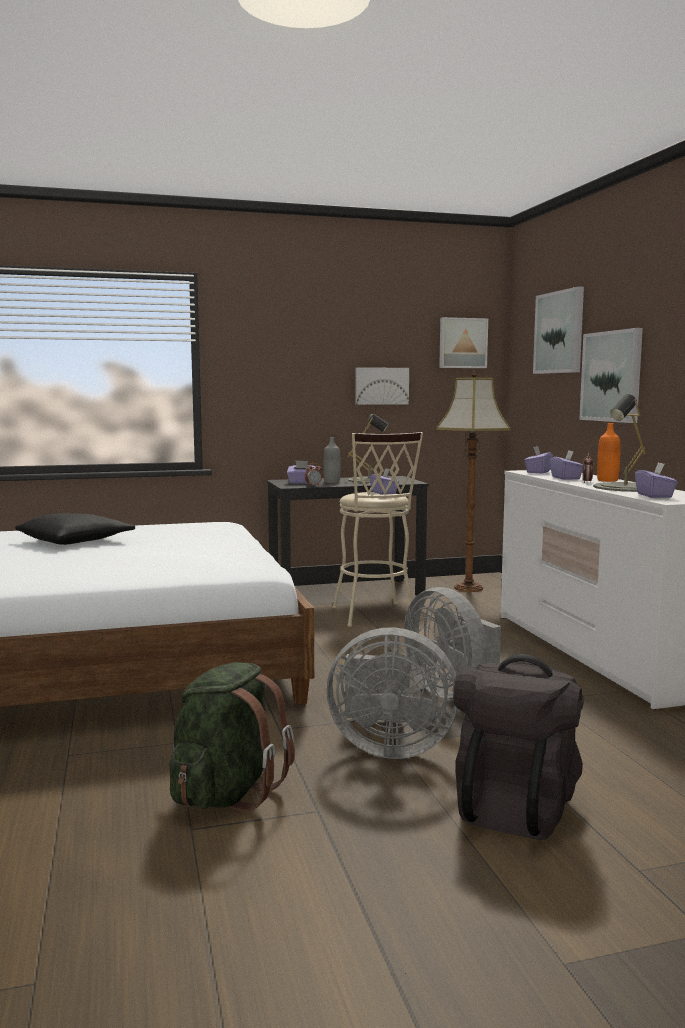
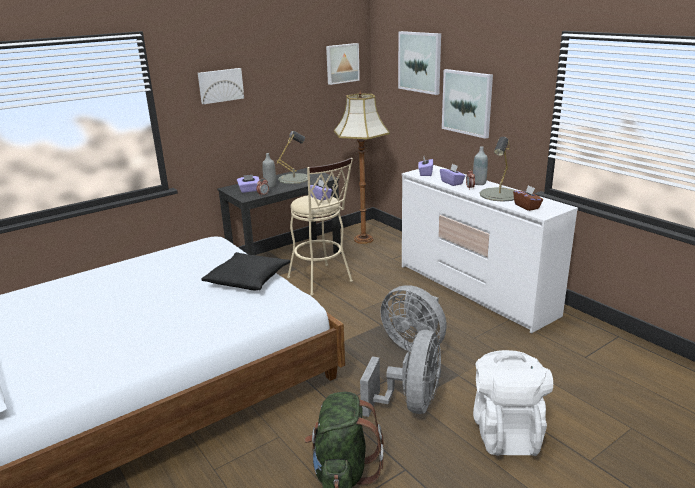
camera: 20 degrees left, 15 degrees up
(76, 540) = (123, 289): black pillow -> black pillow (248, 279)
(381, 386) = (290, 103): picture -> picture (220, 85)
(388, 747) = (410, 404): grey fan -> grey fan turned 60 degrees counterclockwise
(515, 805) = (506, 431): black backpack -> white backpack
(607, 480) = (479, 183): orange bottle -> grey bottle
(654, 496) = (527, 206): purple tissue box -> brown tissue box

